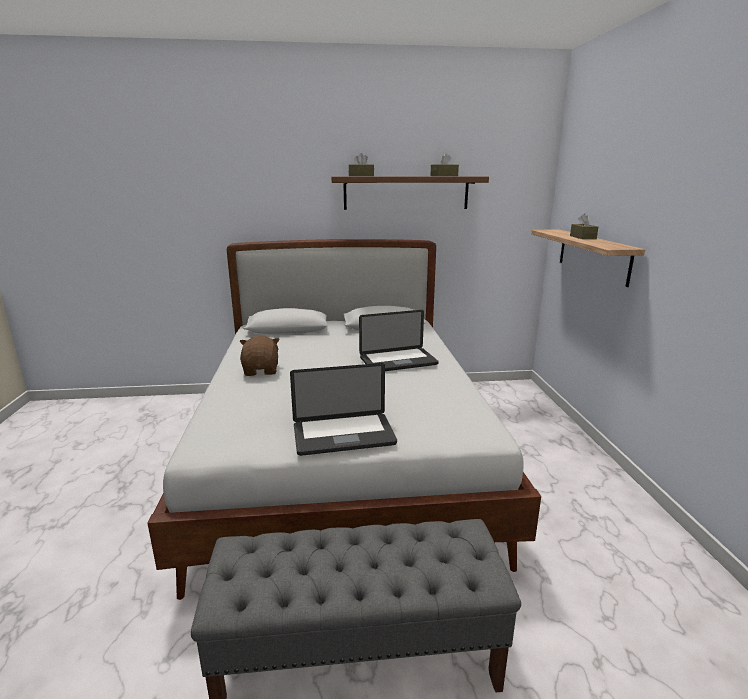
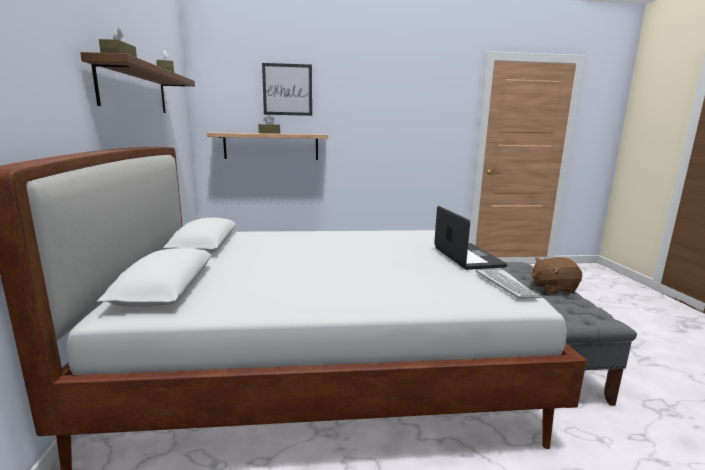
camera: 90 degrees left, 5 degrees down
(241, 443) = (506, 284): none -> keyboard
(261, 370) = (337, 290): brown plush toy -> brown plush toy (553, 288)
(398, 361) = (323, 241): laptop -> none
(620, 176) = (287, 89): none -> picture

